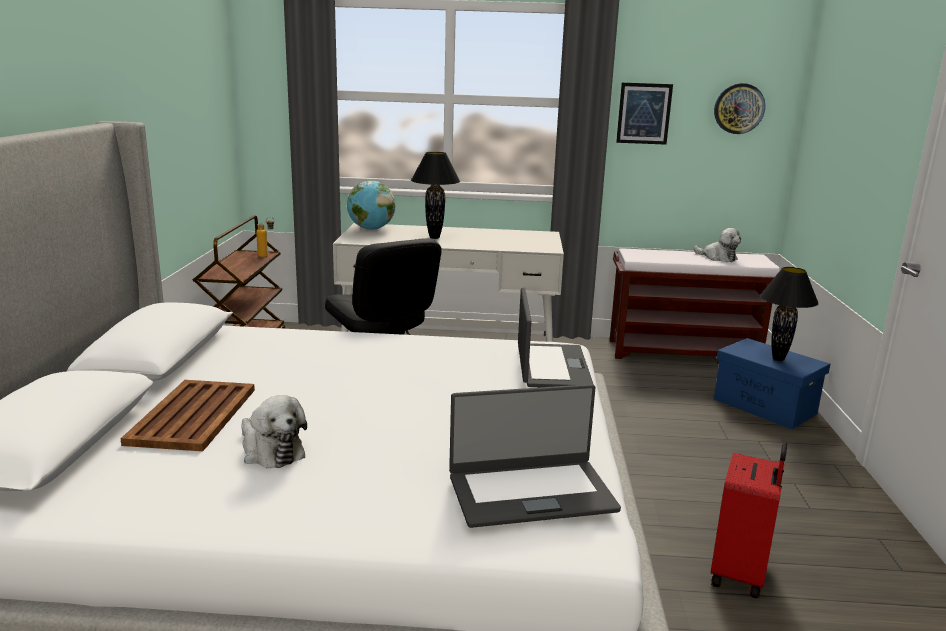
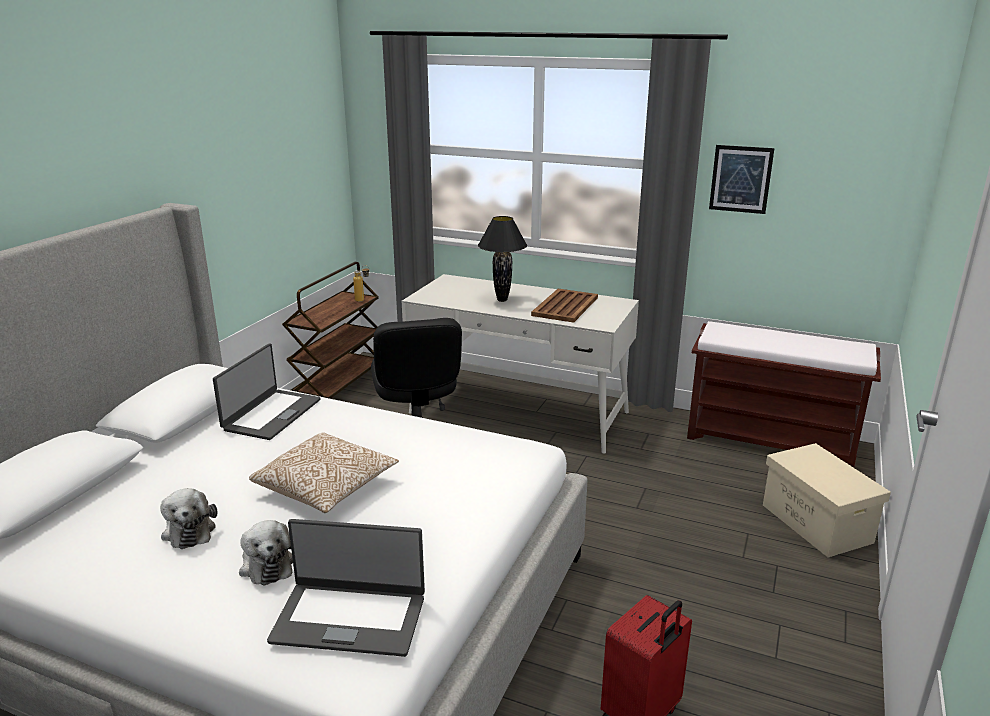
camera: 20 degrees right, 5 degrees up
(194, 415) = (163, 482): brown tray -> brown tray (566, 306)
(371, 229) = (452, 284): globe -> none
(391, 398) = (326, 488): none -> pillow
(551, 366) = (497, 473): laptop -> laptop (271, 414)
(718, 258) = (812, 344): plush toy -> plush toy (267, 564)
(739, 108) = (853, 178): wall clock -> none
(765, 406) = (817, 523): blue storage box -> beige storage box
(777, 359) = (829, 476): black table lamp -> none

